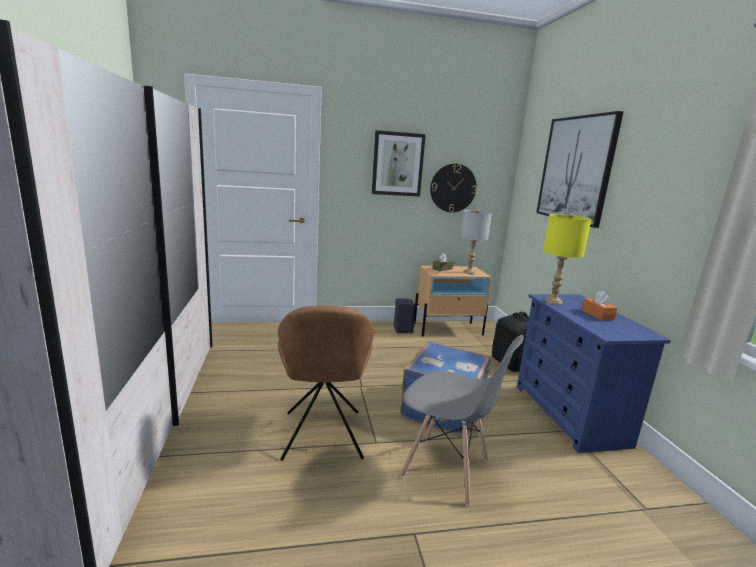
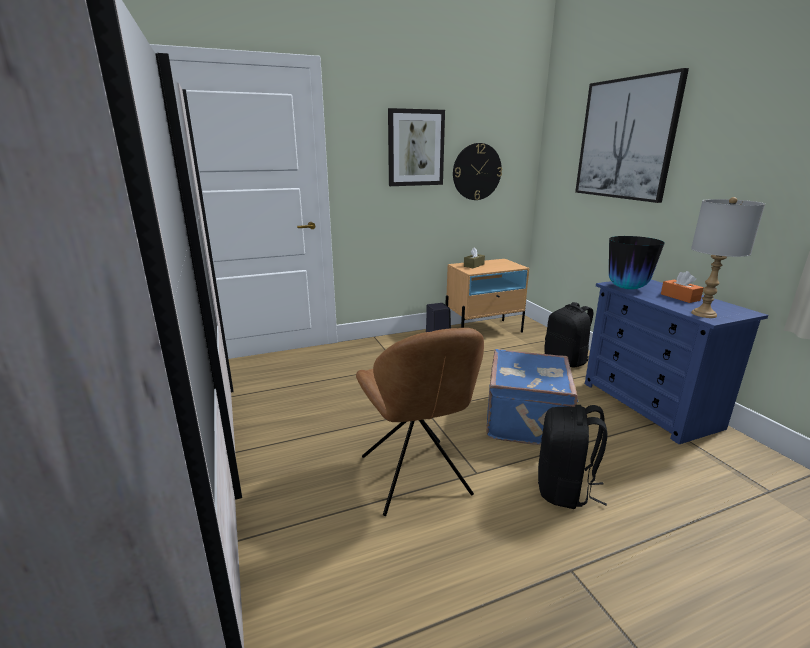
camera: 10 degrees left, 5 degrees up
(446, 469) = (564, 489): grey chair -> black backpack
(469, 272) = (504, 266): grey table lamp -> grey table lamp (703, 314)
(553, 301) = (627, 288): yellow table lamp -> vase

